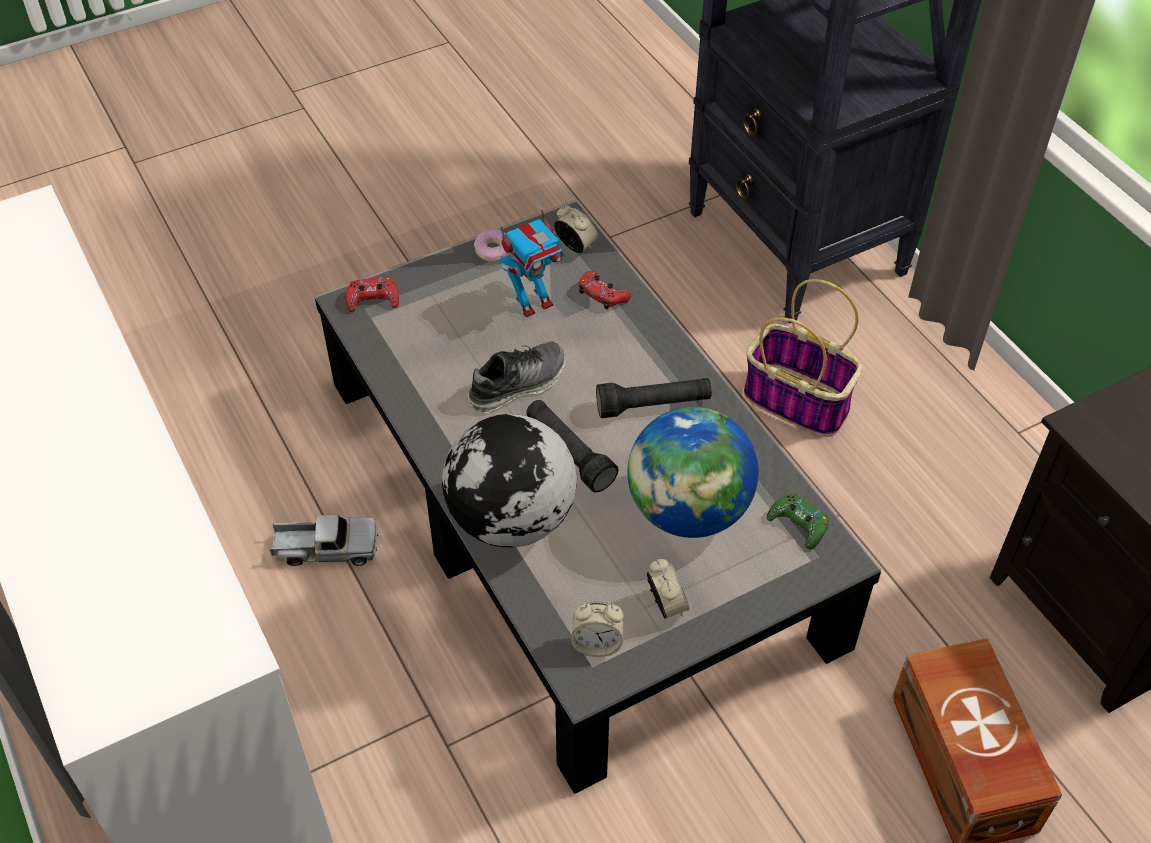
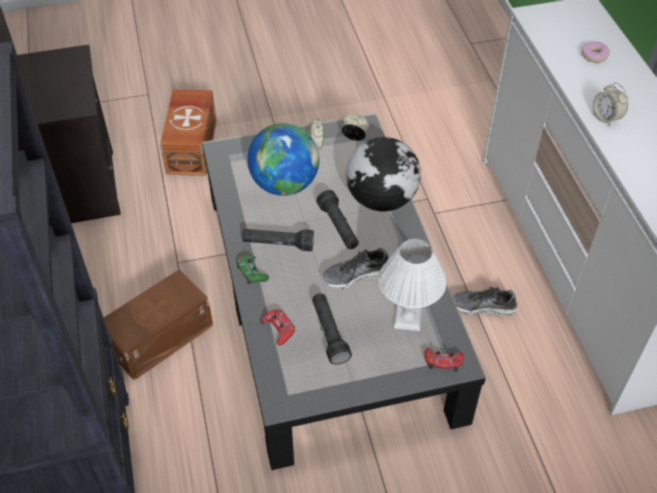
camera: 165 degrees left, 0 degrees up
(326, 548) = (483, 307): toy truck -> shoe
(430, 342) = (407, 318): none -> white table lamp
(494, 250) = (345, 386): donut -> donut (594, 55)
(533, 303) = (329, 333): toy robot -> black flashlight
(575, 246) = (282, 375): alarm clock -> alarm clock (606, 118)
(798, 401) = (158, 337): basket -> brown storage box
(798, 525) = (231, 167): green game controller -> green game controller (252, 272)

